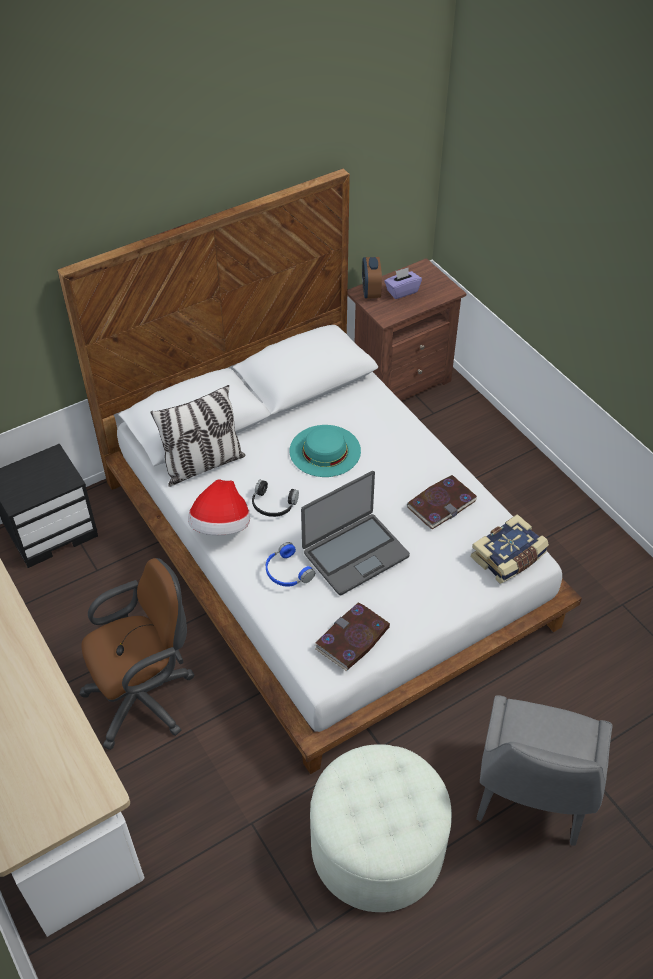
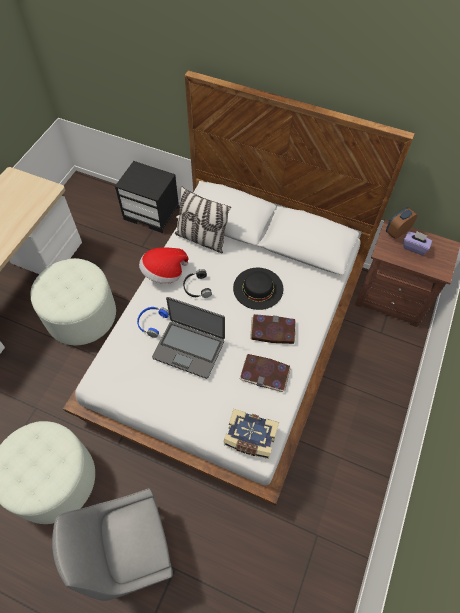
camera: 55 degrees right, 10 degrees up
(146, 697) = (81, 315): brown office chair -> white ottoman
(325, 450) = (258, 288): turquoise hat -> black hat
(352, 638) = (126, 383): book -> book (272, 330)

